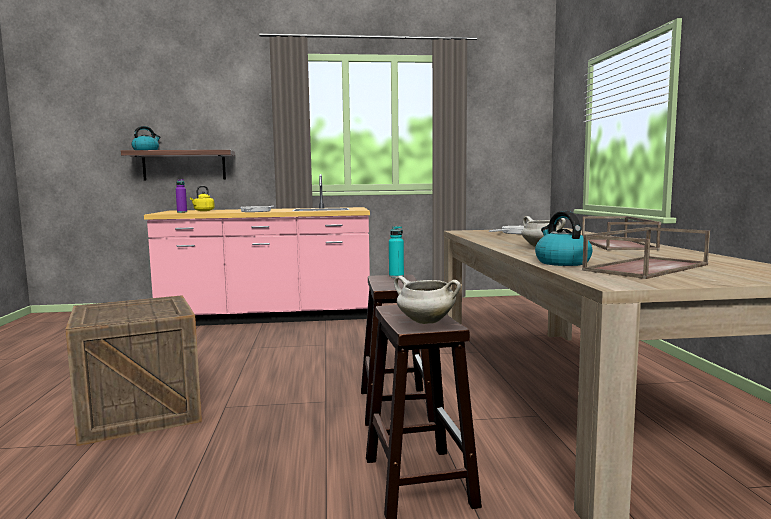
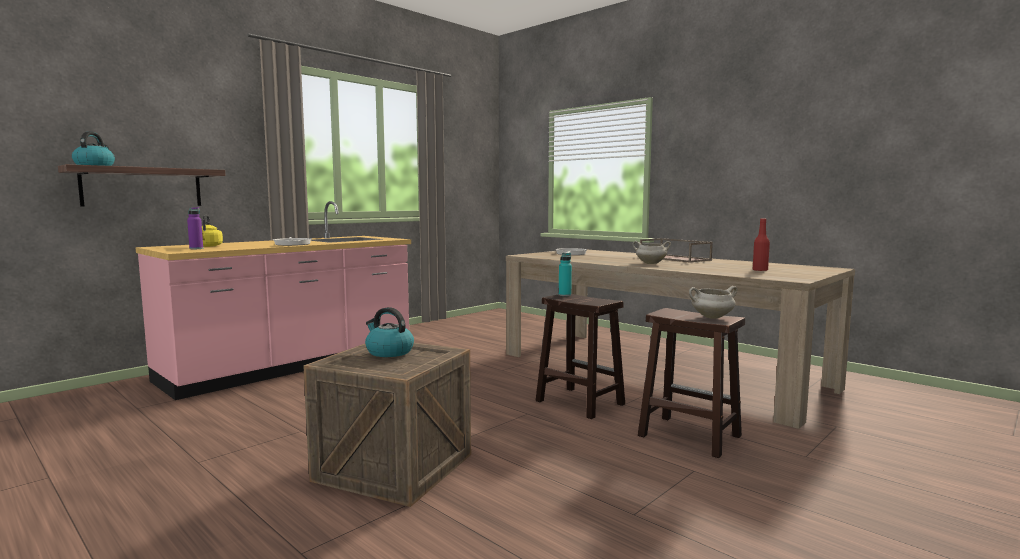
camera: 40 degrees left, 0 degrees up
(561, 262) = (714, 271): kettle -> kettle (389, 352)
(645, 267) = (760, 270): brown tray -> red bottle

